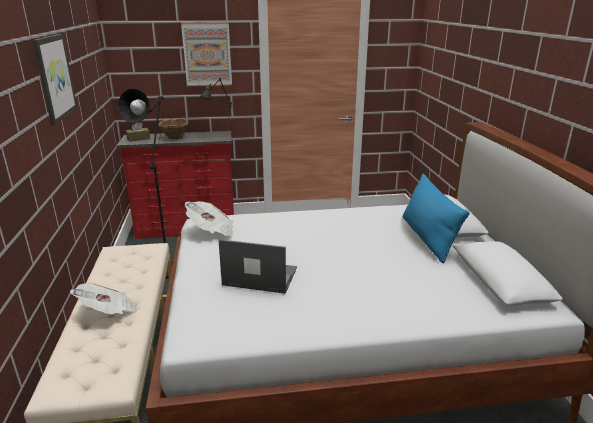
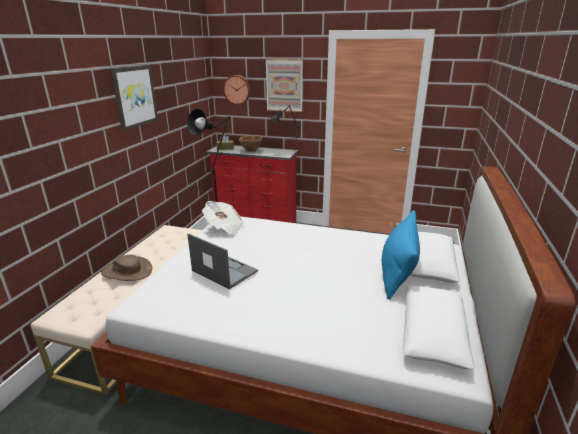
camera: 25 degrees right, 0 degrees up
(109, 311) = (127, 271): newspaper -> brown hat
(144, 63) = (237, 89): none -> wall clock

